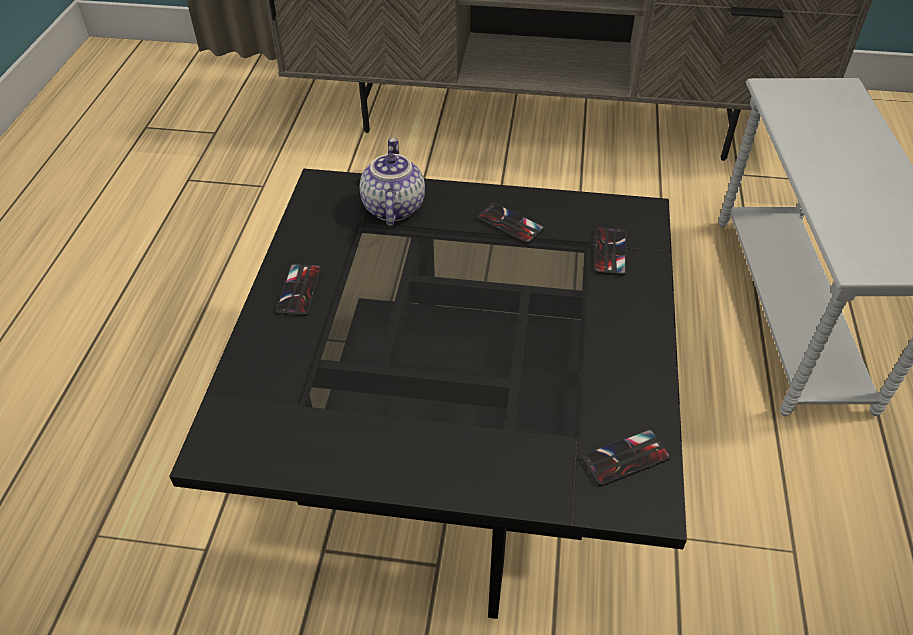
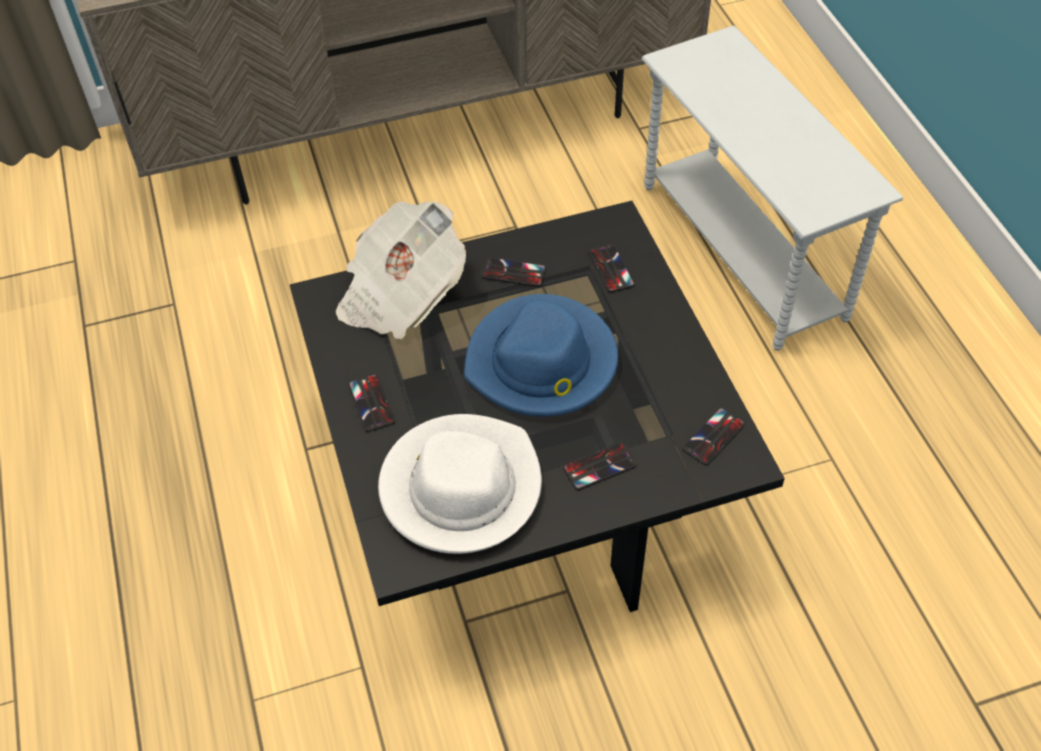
camera: 25 degrees left, 5 degrees up
(325, 400) = (460, 487): none -> white hat
(392, 207) = (400, 294): teapot -> newspaper
(479, 438) = (599, 466): none -> phone
(485, 313) = (542, 362): none -> blue hat

